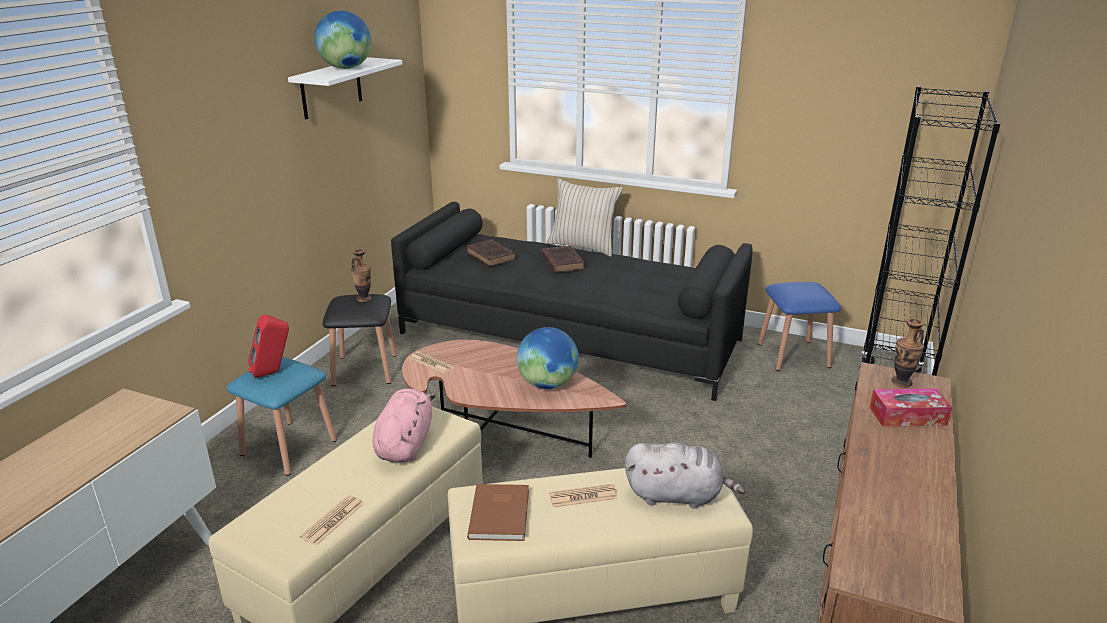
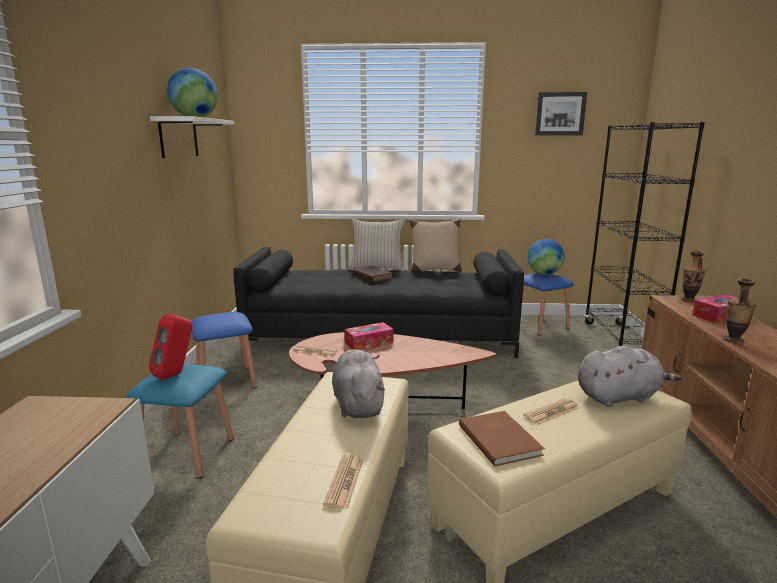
camera: 20 degrees left, 10 degrees down
(364, 299) = (225, 315): vase -> vase (733, 340)
(365, 370) = (226, 381): black stool -> blue stool
(405, 443) = (358, 404): pink plush toy -> grey plush toy
(492, 256) = (314, 278): brown book -> none
(496, 361) = (369, 343): none -> tissue box
(547, 384) = (425, 351): globe -> globe (544, 274)
(654, 259) = (434, 270): none -> beige pillow
(858, 56) = (560, 114): none -> picture

